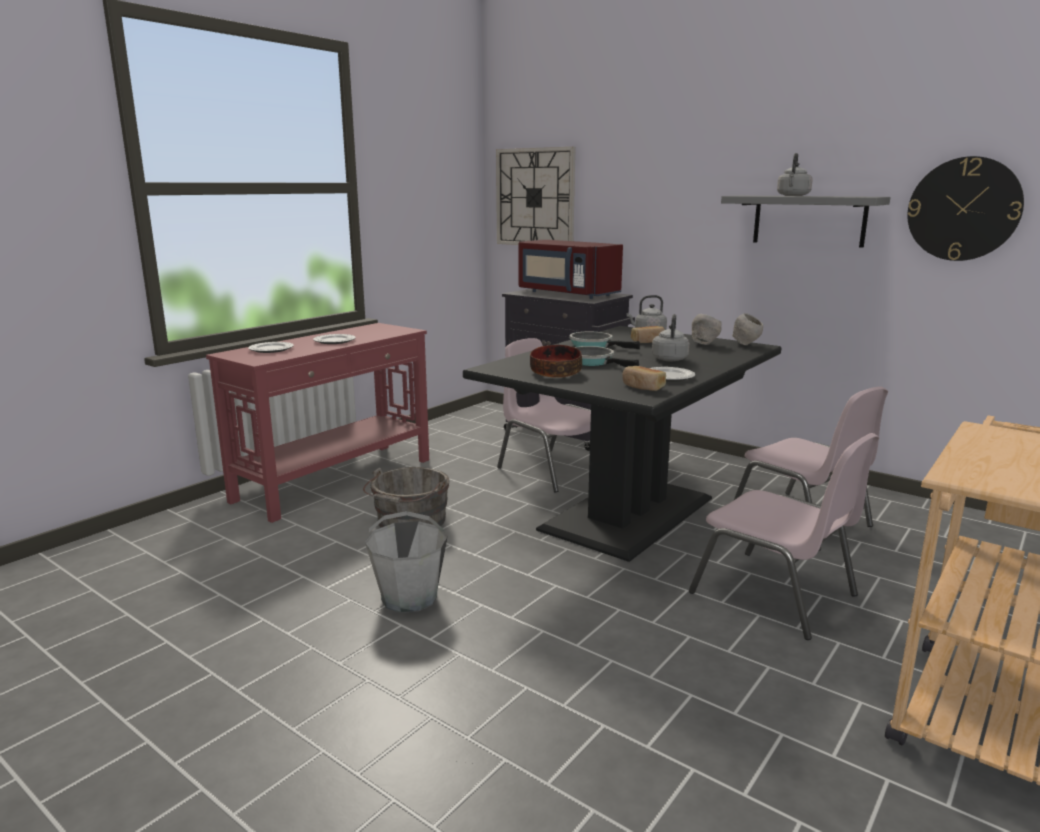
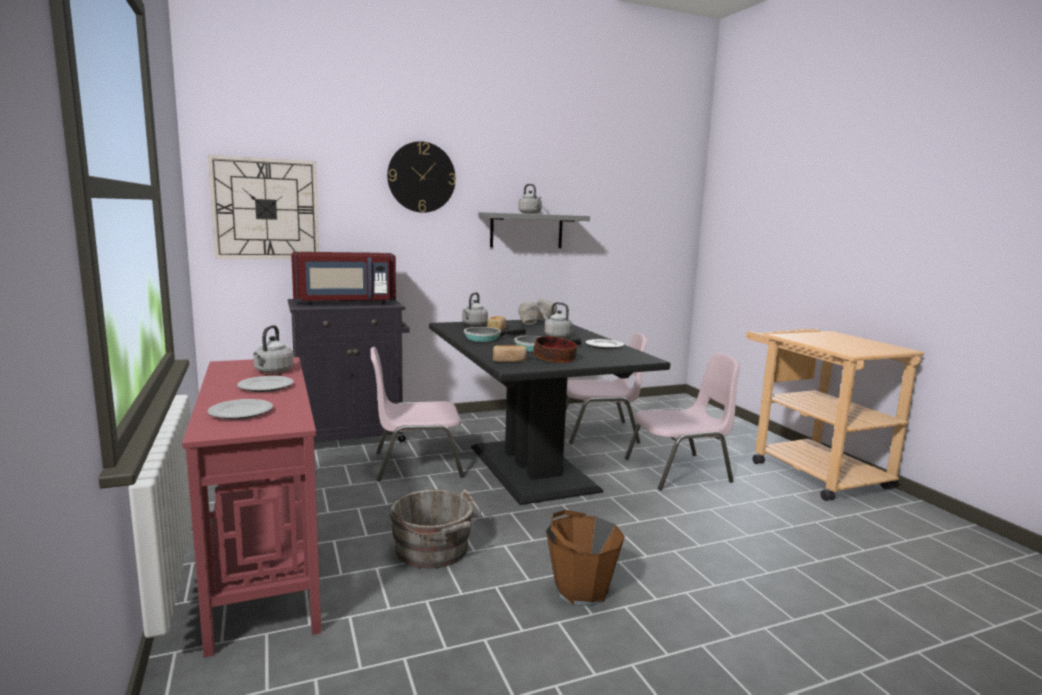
camera: 60 degrees left, 5 degrees down
(374, 335) = (272, 371): none -> grey kettle
(409, 597) = (581, 590): grey bucket -> brown bucket
(643, 387) = (622, 354): bread -> bread (509, 360)
(963, 209) = (610, 223): wall clock -> wall clock (421, 177)

